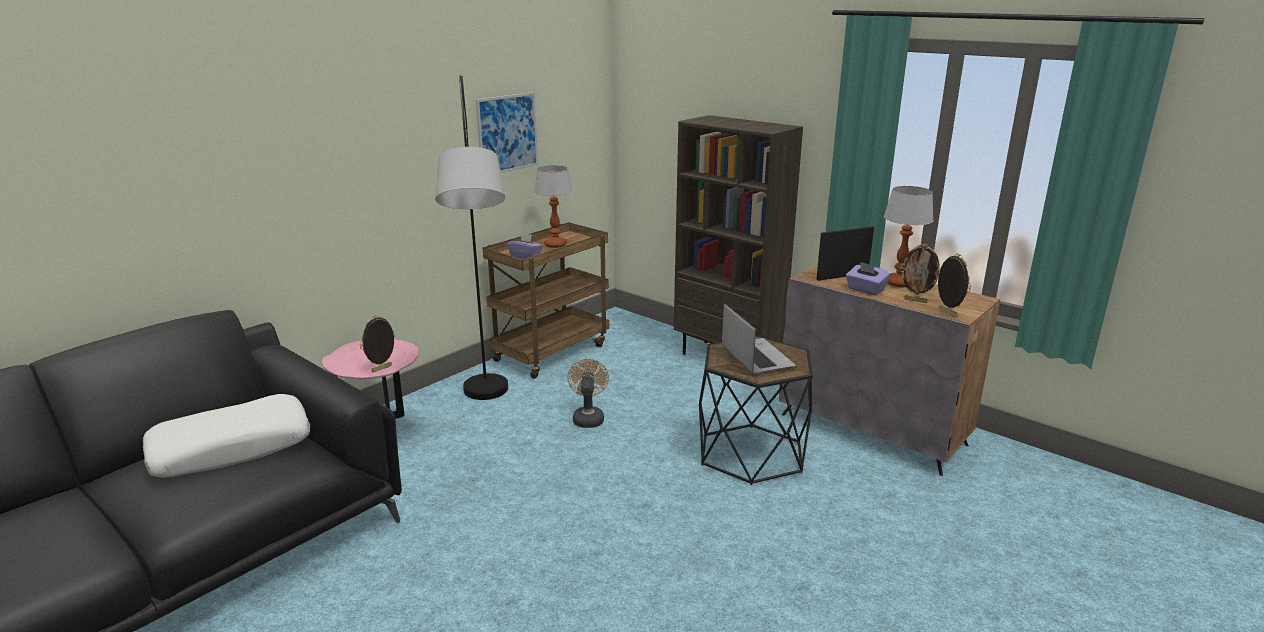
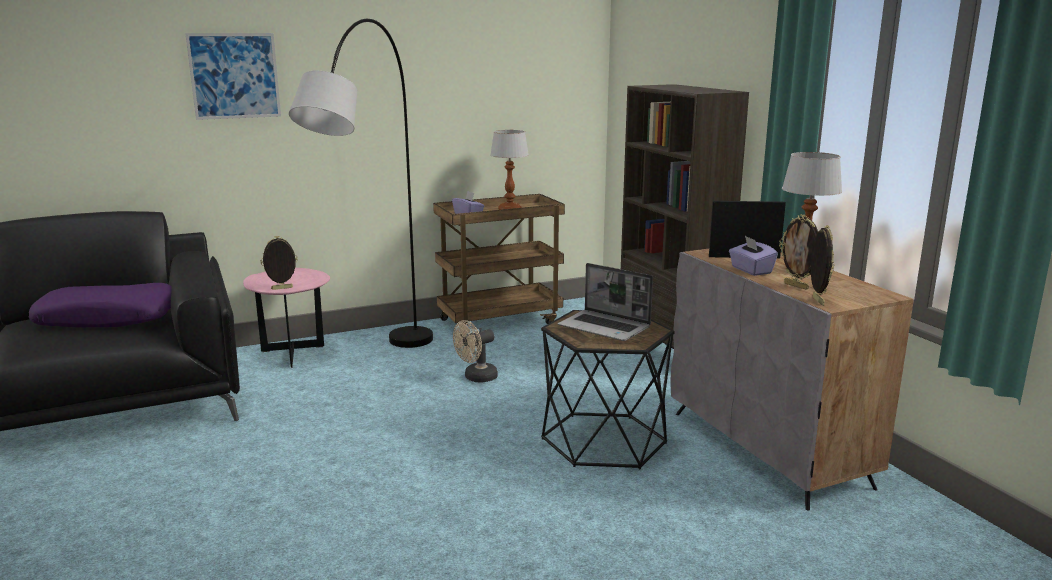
camera: 25 degrees right, 5 degrees down
(232, 448) = (108, 318): white pillow -> purple pillow
(507, 133) = (472, 95): picture -> picture (234, 76)
(588, 417) = (476, 378): beige fan -> beige fan turned 150 degrees counterclockwise
(755, 357) = (605, 327): laptop -> laptop turned 120 degrees clockwise

